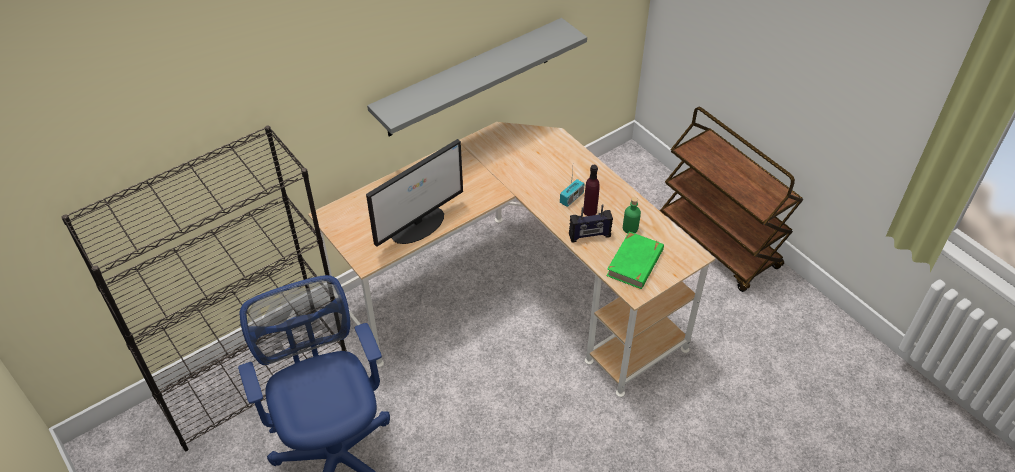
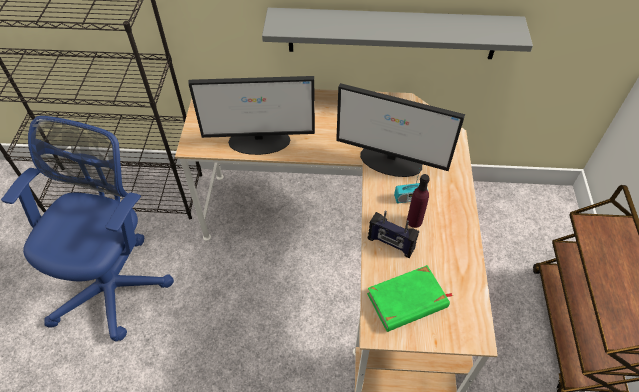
camera: 40 degrees right, 5 degrees up
(533, 180) = (391, 161): none -> monitor
(630, 228) = (437, 262): green bottle -> none

